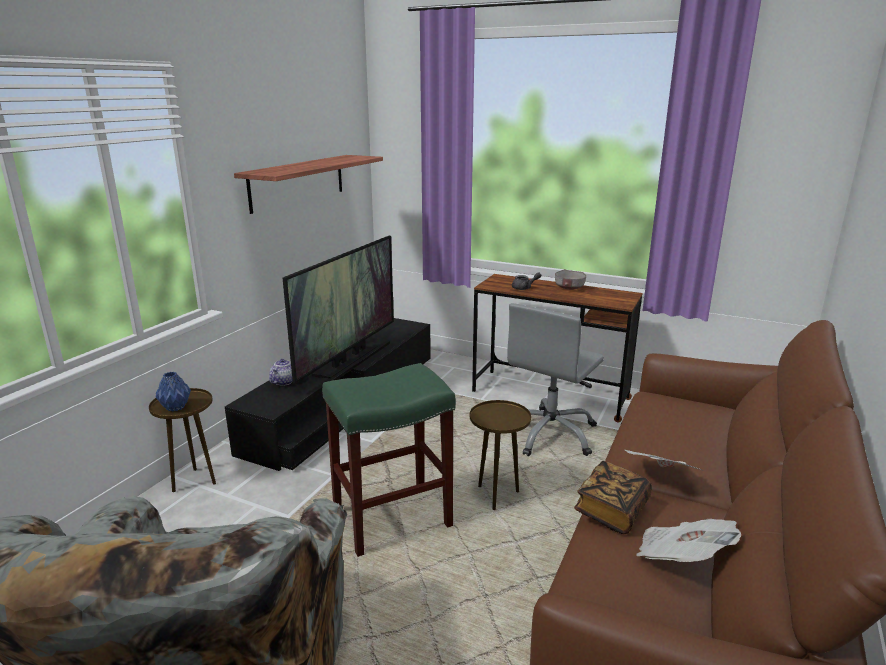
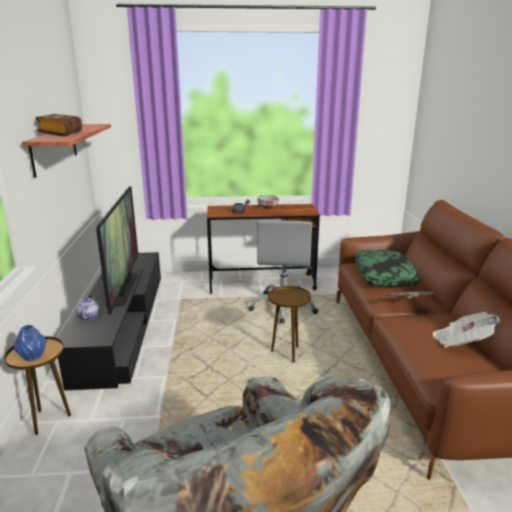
camera: 30 degrees left, 0 degrees up
(393, 518) = (235, 389): green stool -> none
(611, 510) = (406, 330): book -> book (60, 134)
(677, 423) = (384, 275): none -> pillow

